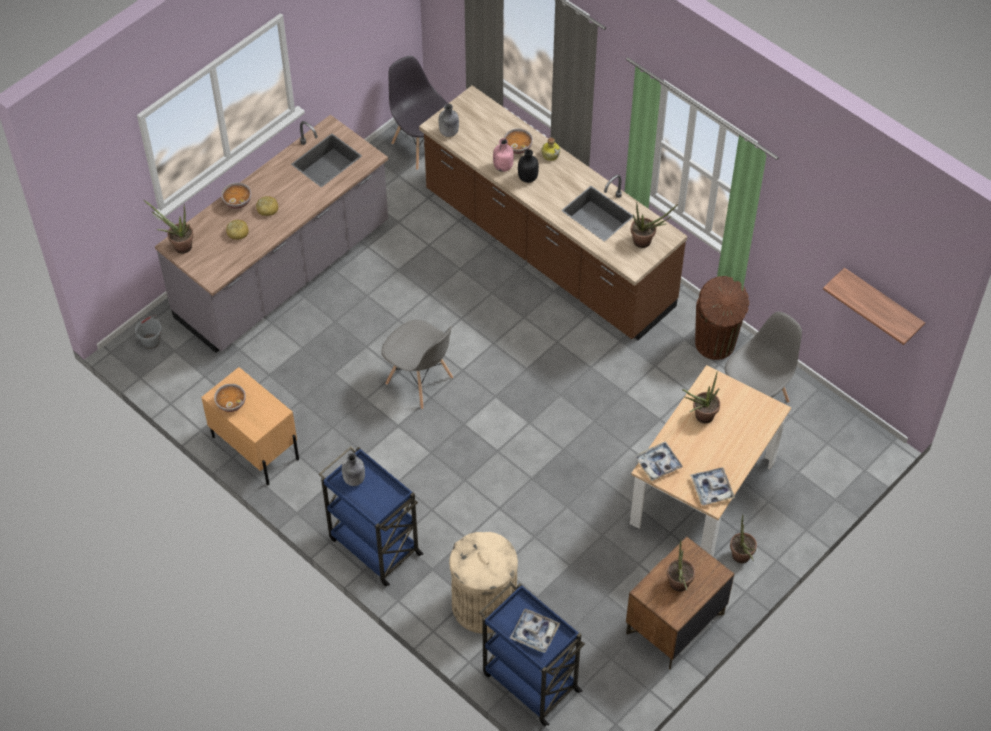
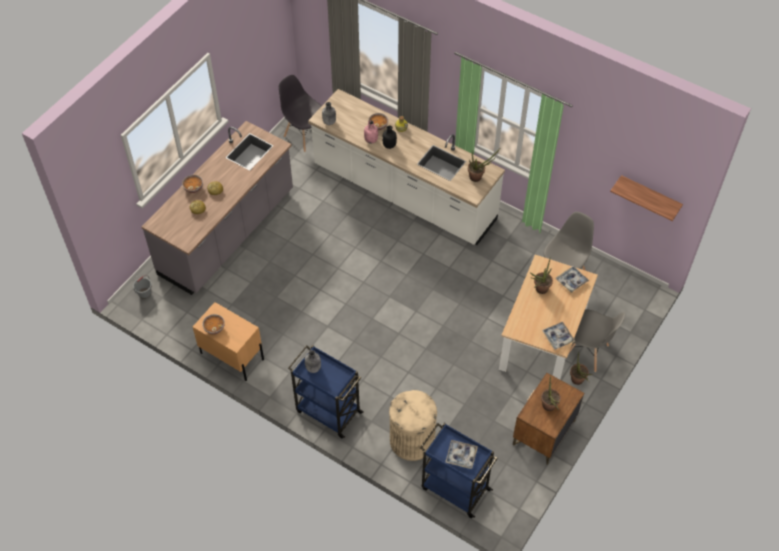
camera: 10 degrees left, 0 degrees up
(179, 246) = (158, 224): potted plant -> none
(420, 381) = (336, 294): grey chair -> grey chair (587, 352)
(547, 251) = (404, 194): brown counter -> white counter
(658, 464) = (518, 326): tray -> tray (571, 281)
(715, 344) = (528, 240): brown trash can -> none

